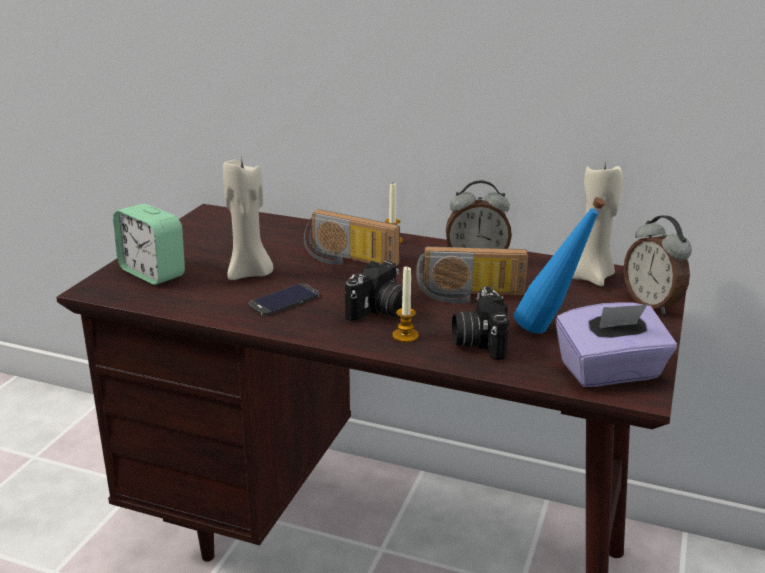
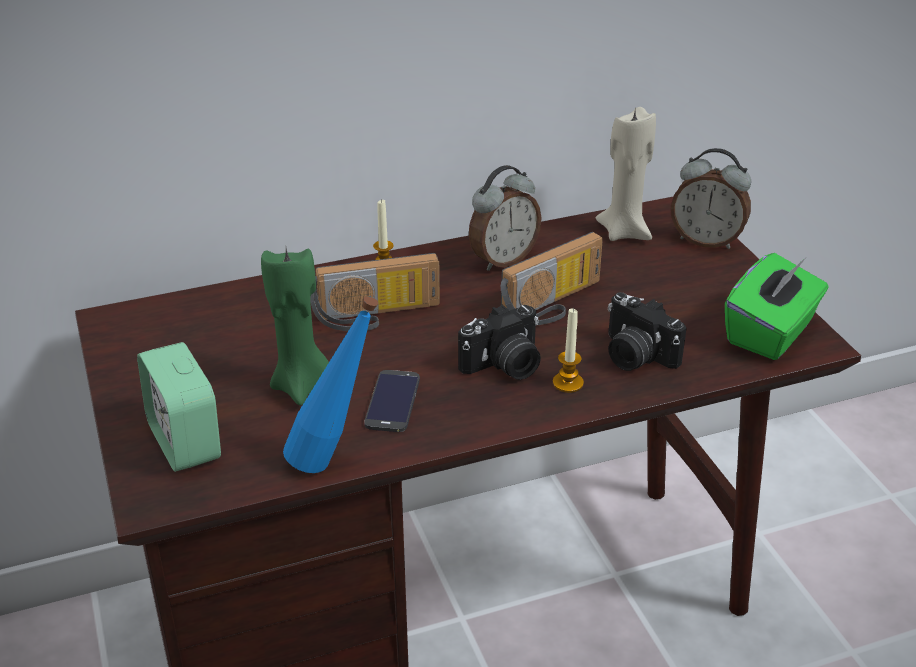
camera: 40 degrees left, 10 degrees up
(152, 273) = (185, 442): alarm clock -> alarm clock turned 60 degrees clockwise
(250, 274) = (302, 385): beige candle -> green candle
(380, 311) = (504, 366): camera -> camera turned 60 degrees clockwise
(550, 332) = (675, 314): blue bottle -> blue bottle (335, 460)
(610, 372) = (771, 333): purple tissue box -> green tissue box

